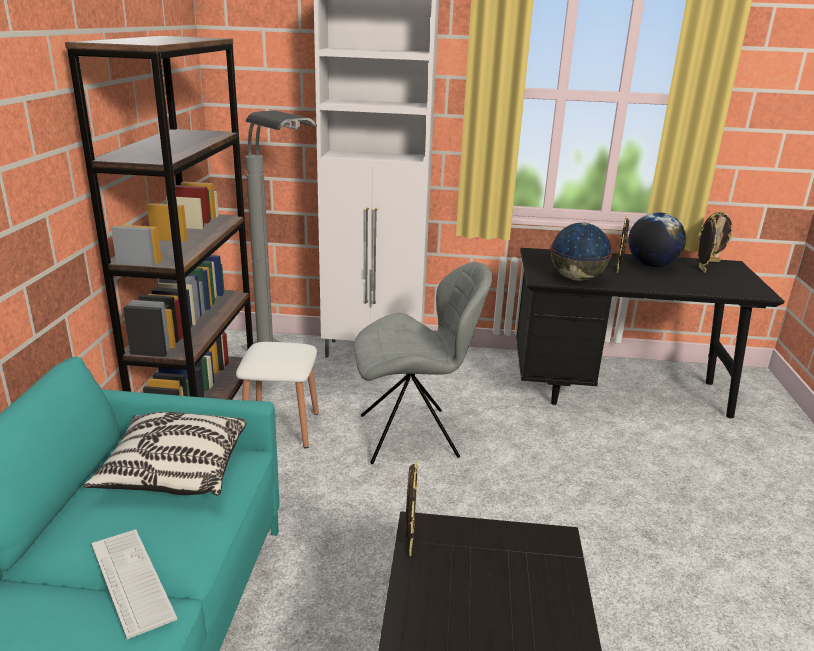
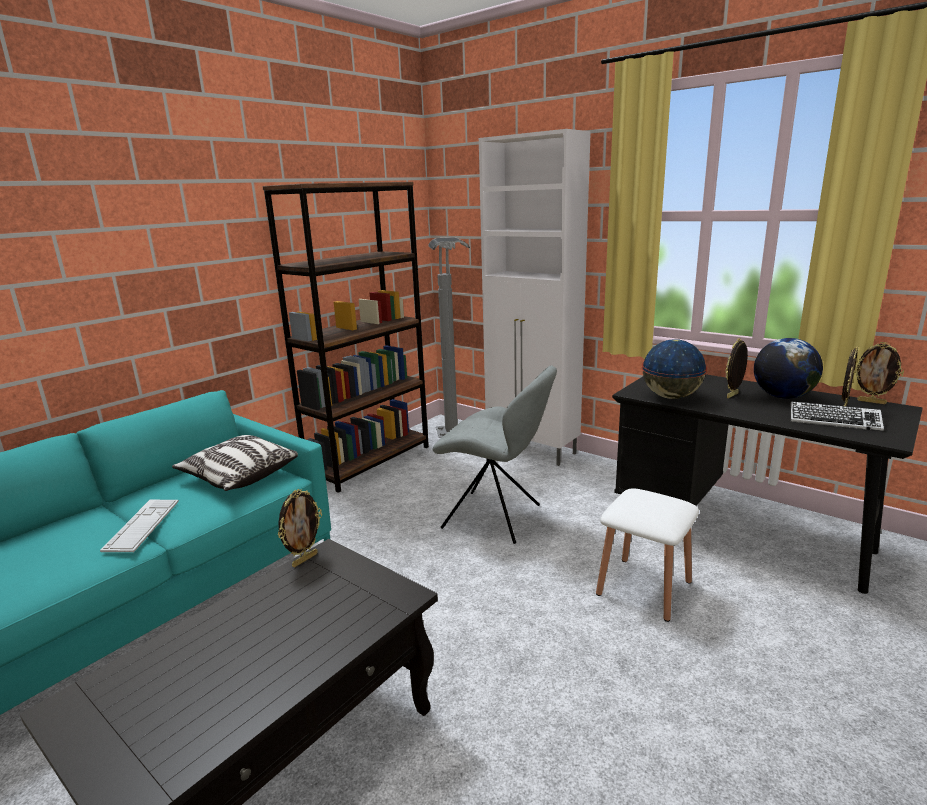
camera: 35 degrees right, 5 degrees down
(281, 428) = (406, 487): white stool -> white stool (644, 588)
(711, 283) = (834, 421): none -> keyboard

